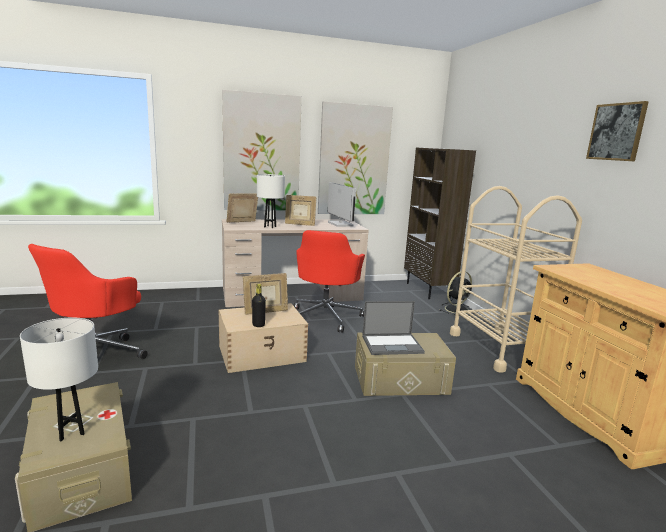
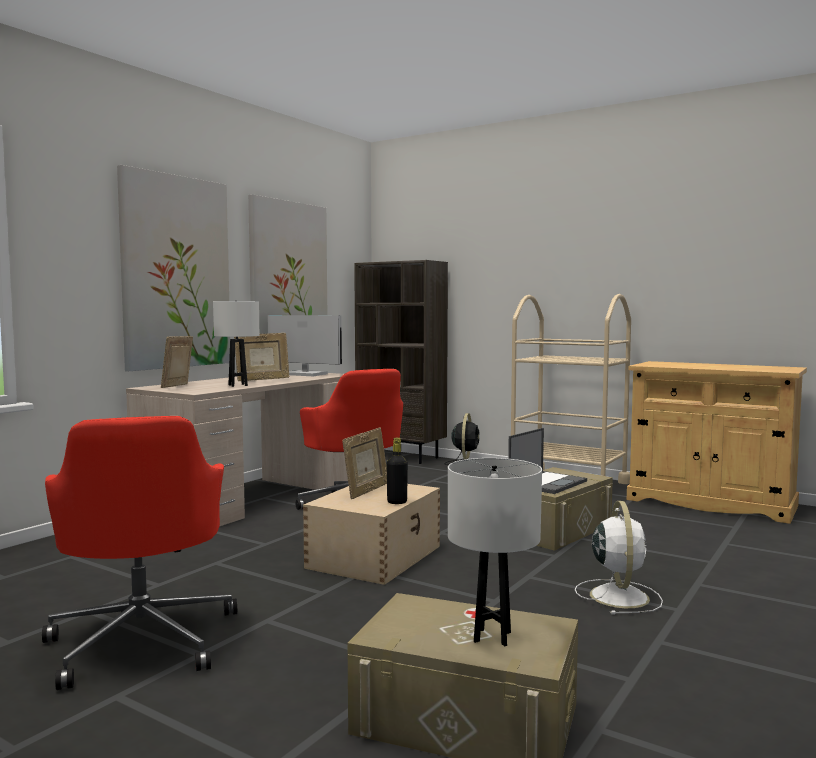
camera: 40 degrees left, 10 degrees down
(322, 449) = (618, 596): none -> white fan
(616, 132) = (647, 230): picture -> none

